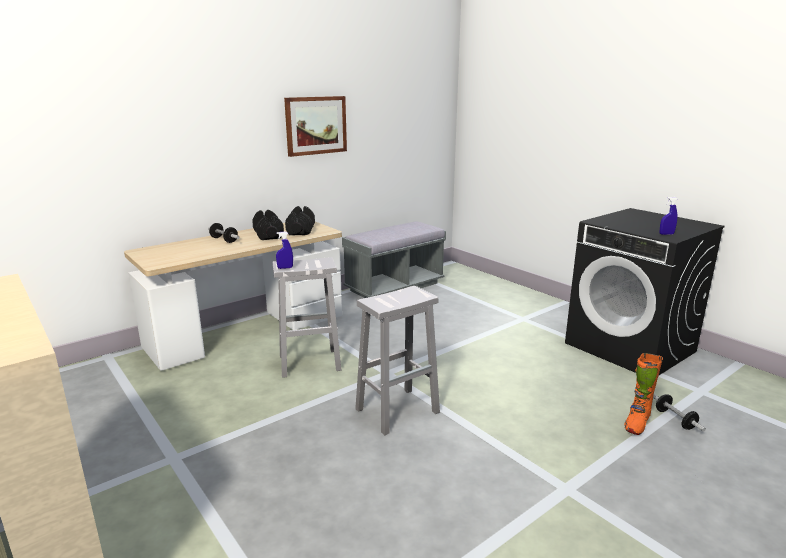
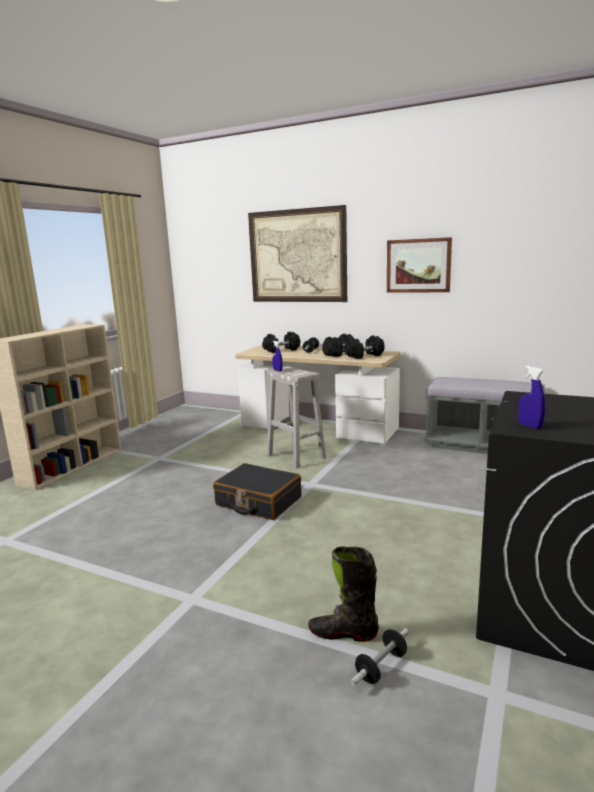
camera: 65 degrees right, 5 degrees down
(168, 117) = (297, 256): none -> picture
(188, 249) = (281, 350): none -> black dumbbell
(398, 410) = (258, 502): white stool -> black suitcase
(636, 423) = (343, 633): orange boot -> black boot

